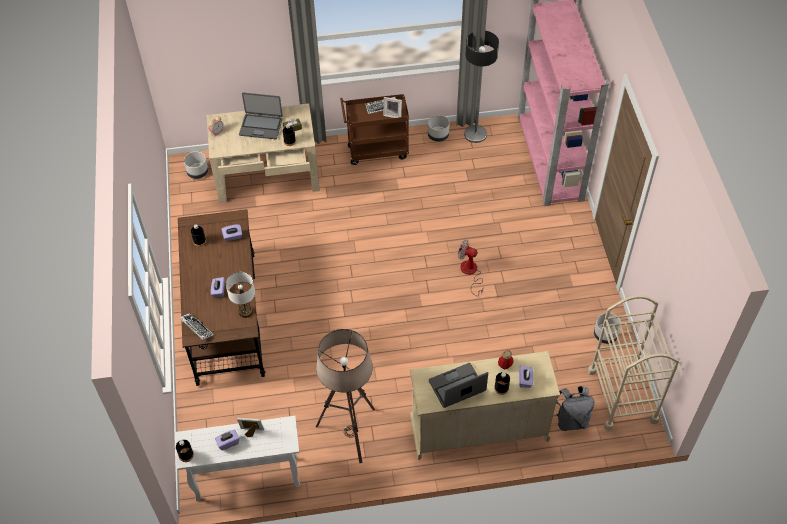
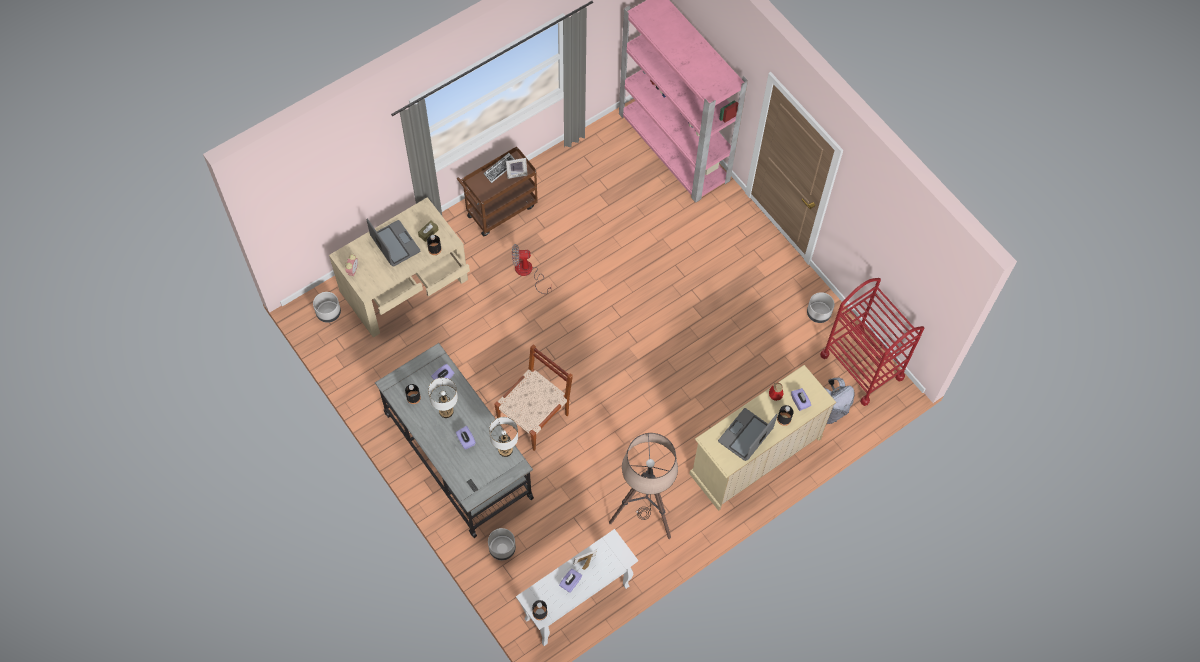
camera: 30 degrees left, 10 degrees up
(196, 328) = (469, 487): keyboard -> none
(218, 262) = (446, 411): none -> table lamp
(226, 317) = (458, 455): brown desk -> grey desk
(261, 126) = (395, 244): laptop -> laptop turned 105 degrees counterclockwise
(307, 314) = (534, 416): none -> chair
(438, 136) = (551, 167): grey planter -> grey planter (502, 548)
(470, 273) = (664, 304): fan -> fan (528, 273)
(475, 134) = (587, 149): floor lamp -> none
(622, 395) = (862, 366): beige cart -> red cart

